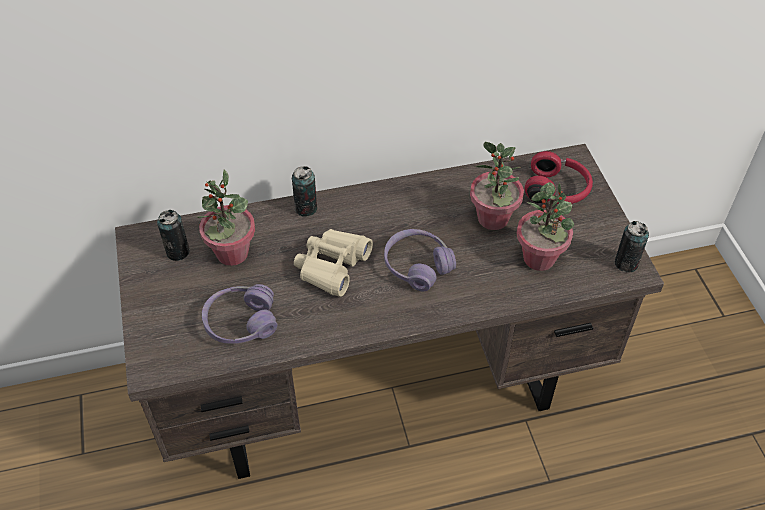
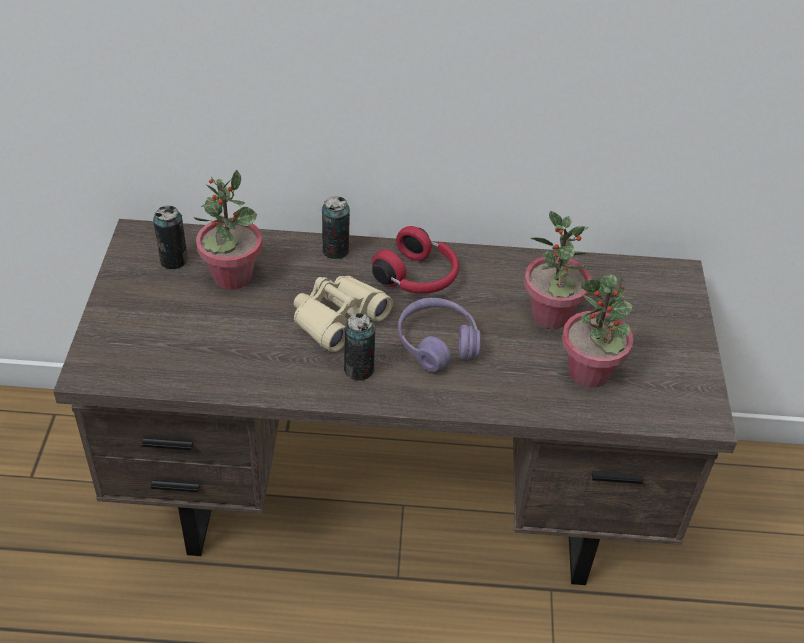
camera: 15 degrees right, 5 degrees down
(240, 322) = (208, 351): purple headphones -> none
(557, 190) = (644, 303): red headphones -> red headphones (418, 277)
(626, 263) = (697, 407): can -> can (359, 370)

